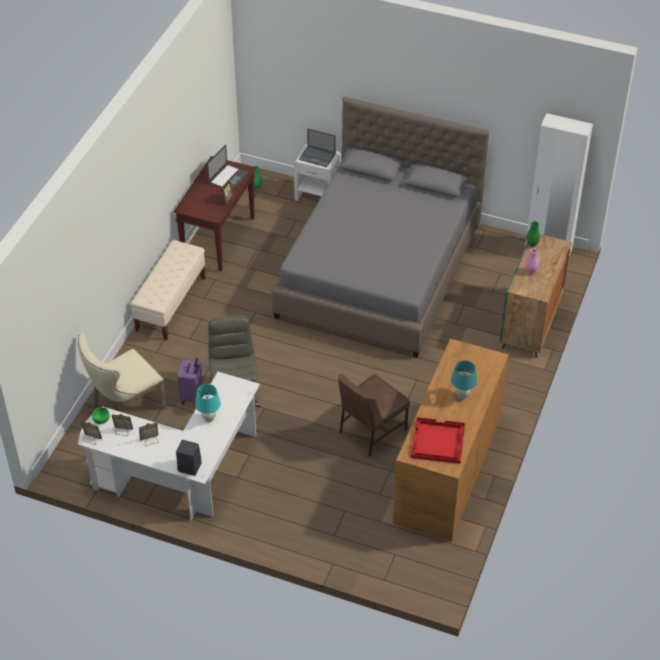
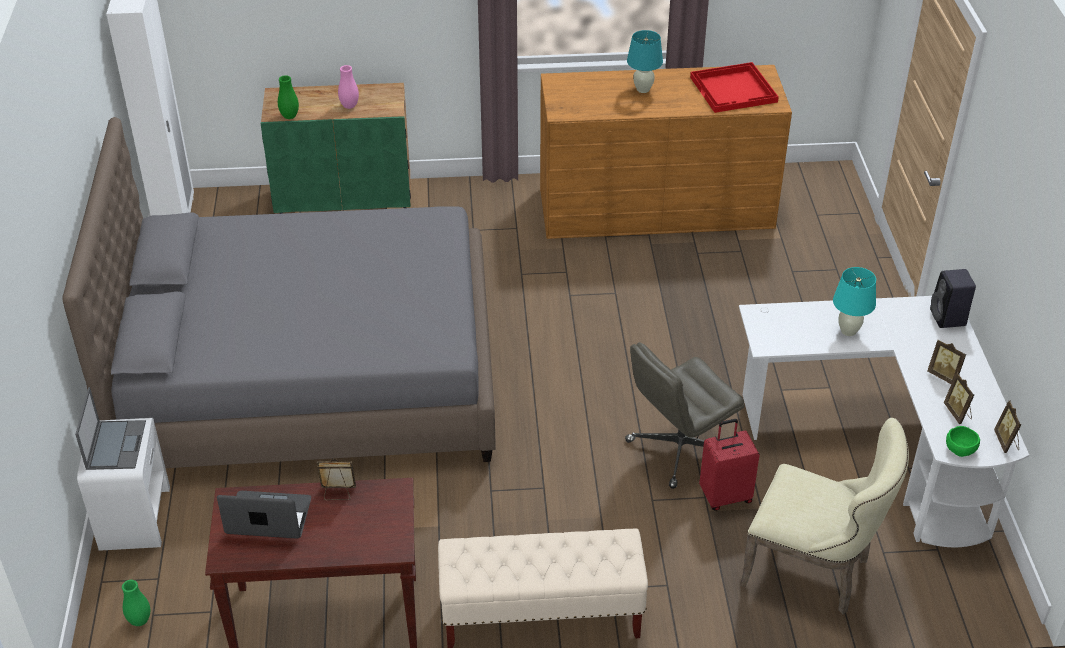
camera: 115 degrees left, 5 degrees down
(192, 396) = (725, 496): purple suitcase -> red suitcase
(371, 431) = (645, 288): brown chair -> none

